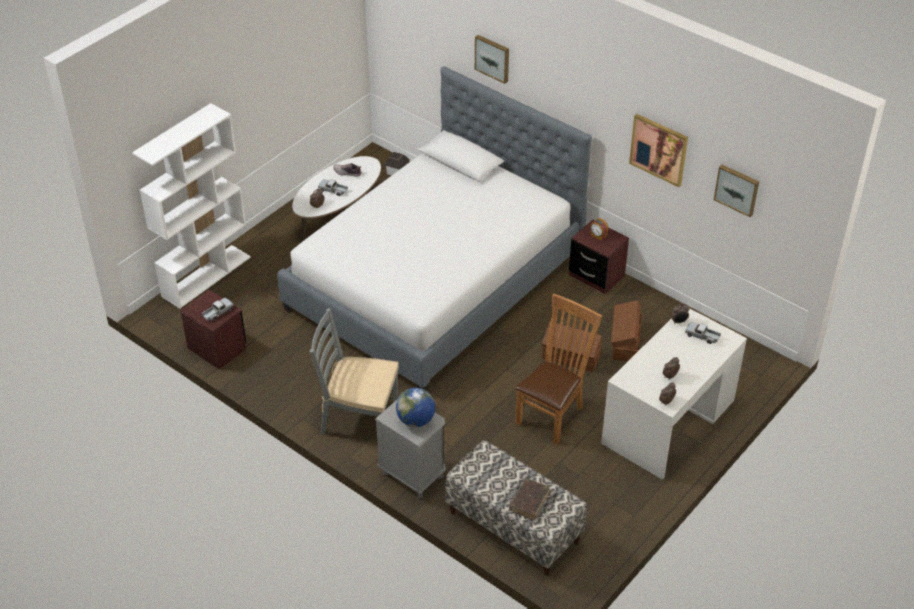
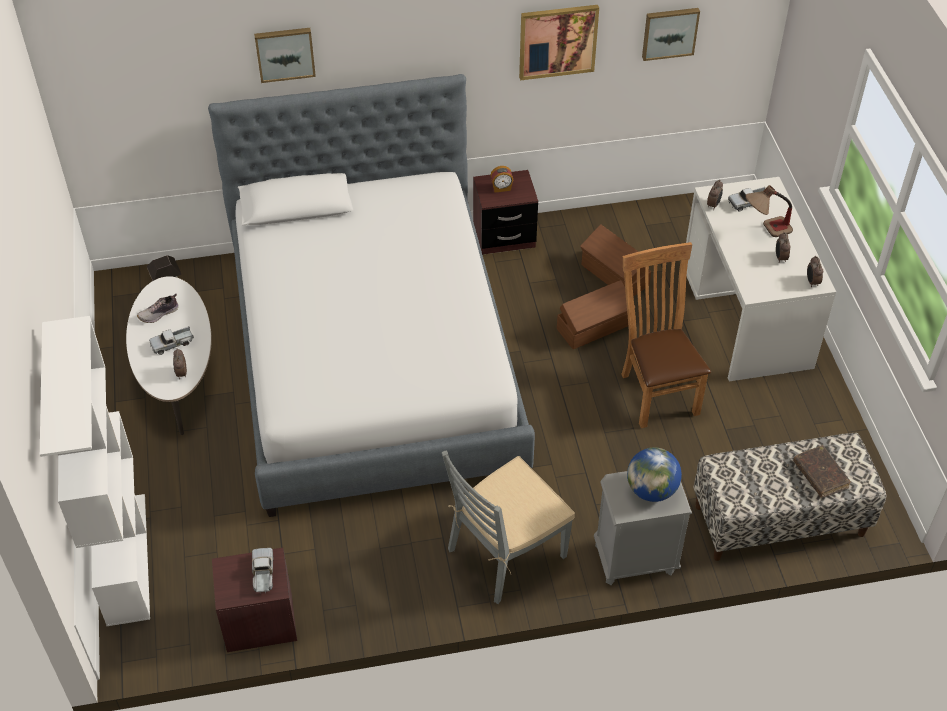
camera: 50 degrees left, 5 degrees up
(685, 357) = (764, 231): none -> table lamp

